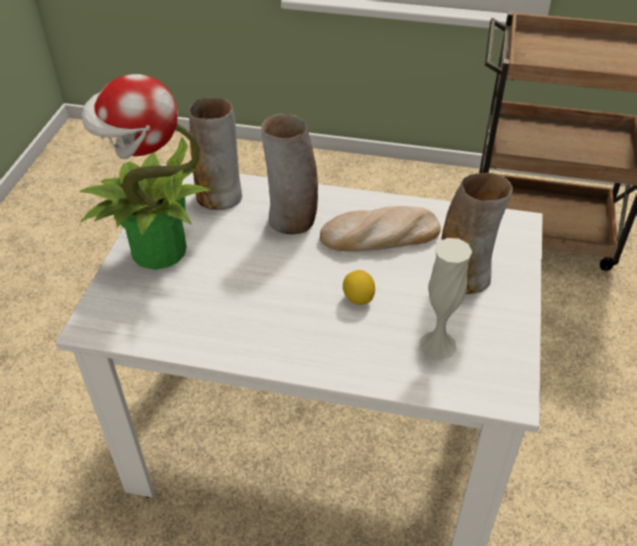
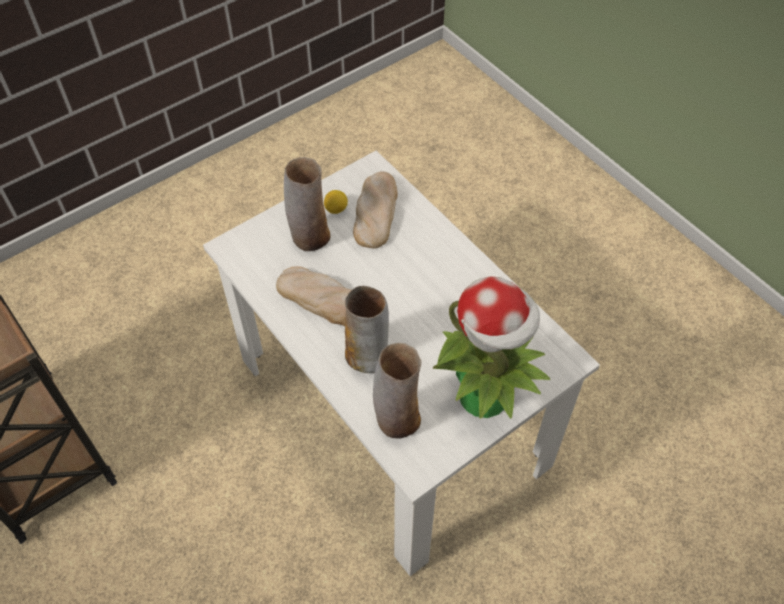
camera: 140 degrees left, 10 degrees up
(358, 298) = (387, 266): lemon -> lemon (336, 209)
(437, 345) = (375, 212): white vase -> bread

